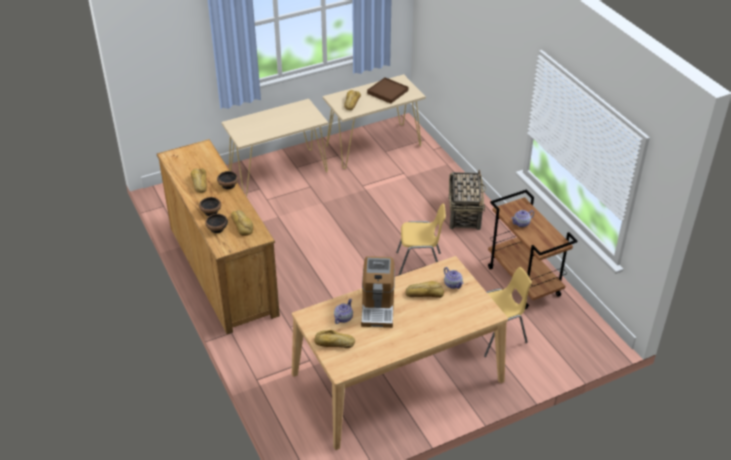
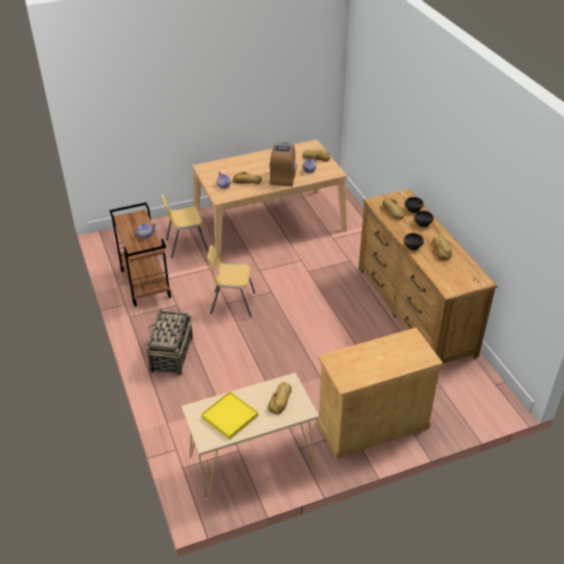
camera: 175 degrees left, 0 degrees up
(279, 172) = (372, 424): beige console table -> beige cabinet
(387, 92) = (229, 416): brown tray -> yellow tray

